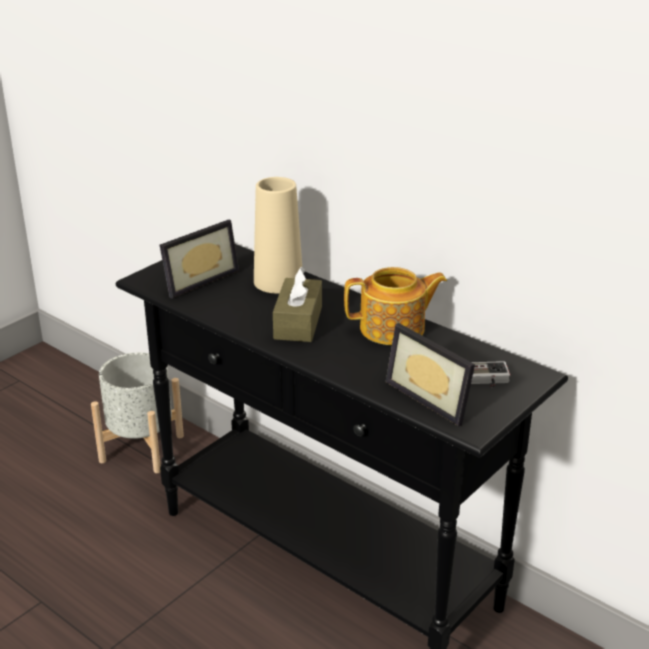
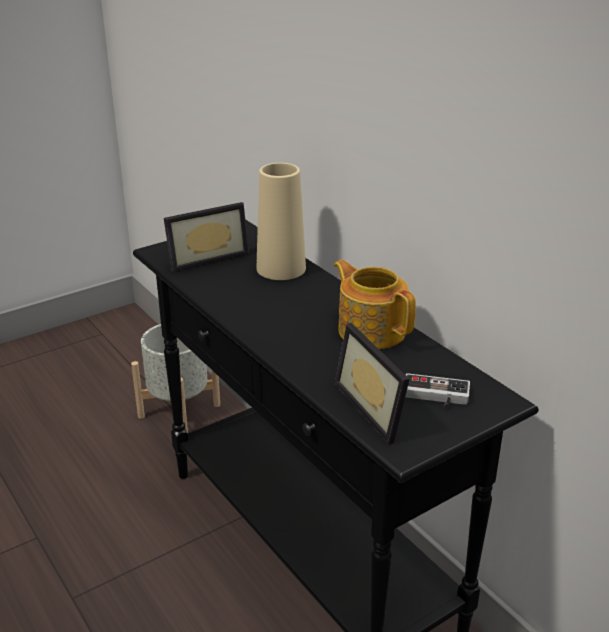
camera: 15 degrees right, 0 degrees up
(298, 322) = (279, 310): brown tissue box -> none
(394, 329) = (371, 330): teapot -> teapot turned 135 degrees counterclockwise

